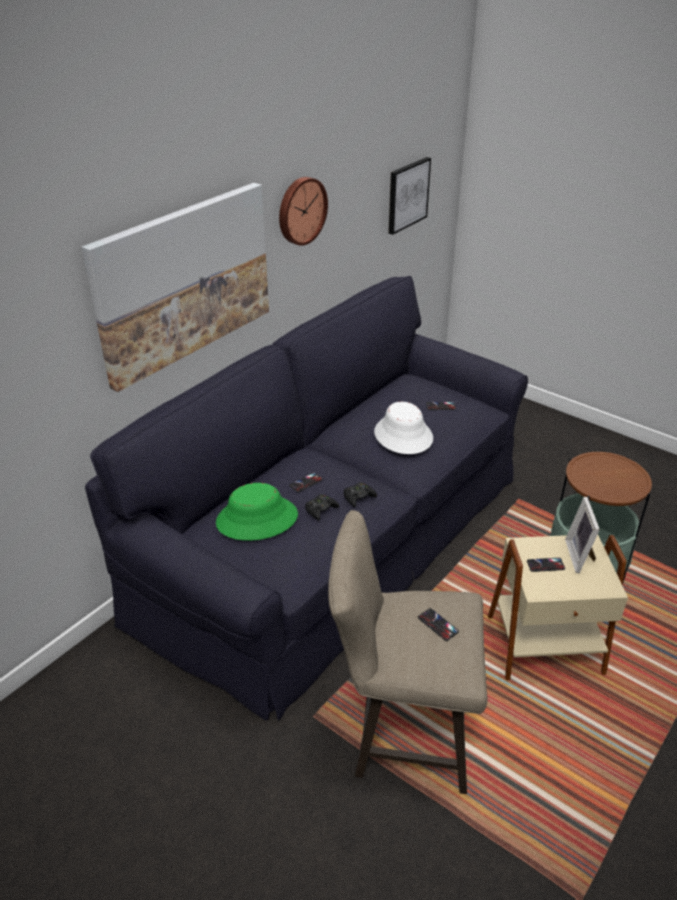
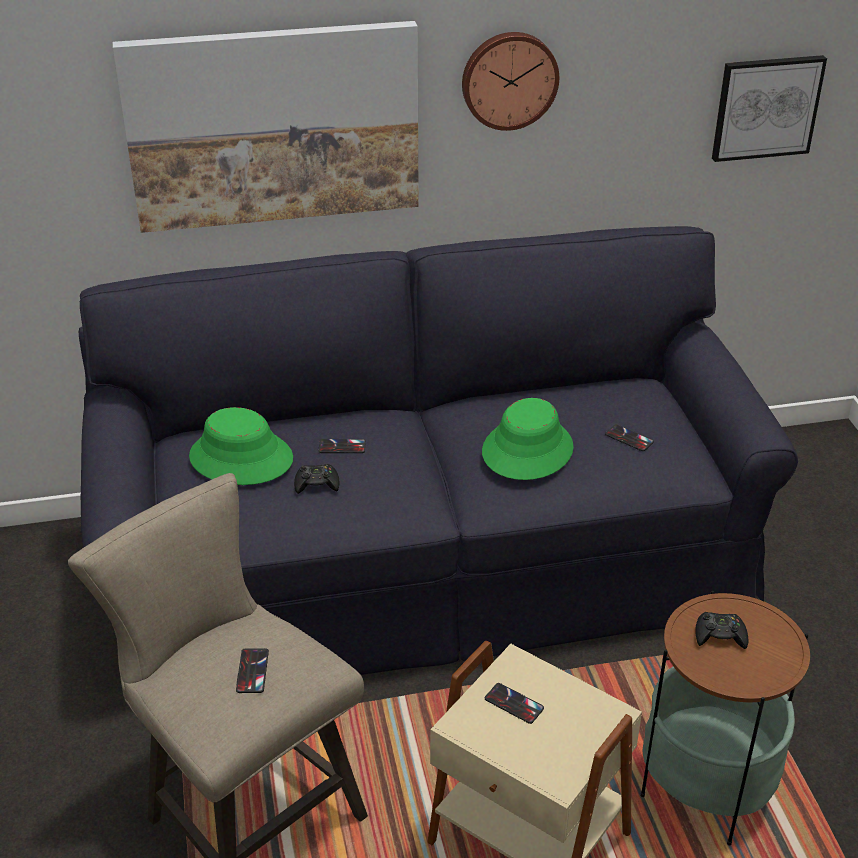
camera: 40 degrees right, 0 degrees up
(359, 497) = (376, 493): black game controller -> black game controller (720, 635)
(403, 435) = (527, 450): white hat -> green hat
(581, 556) = (576, 722): picture frame -> none

